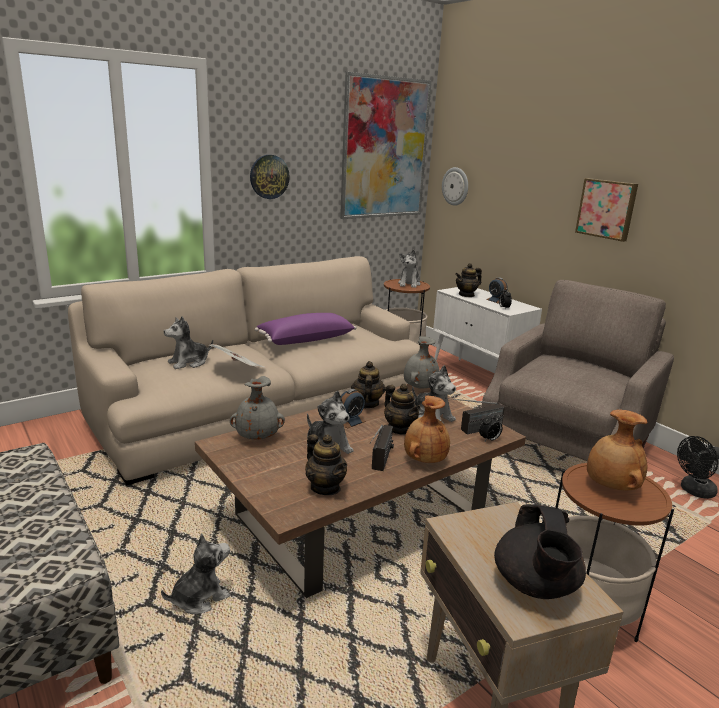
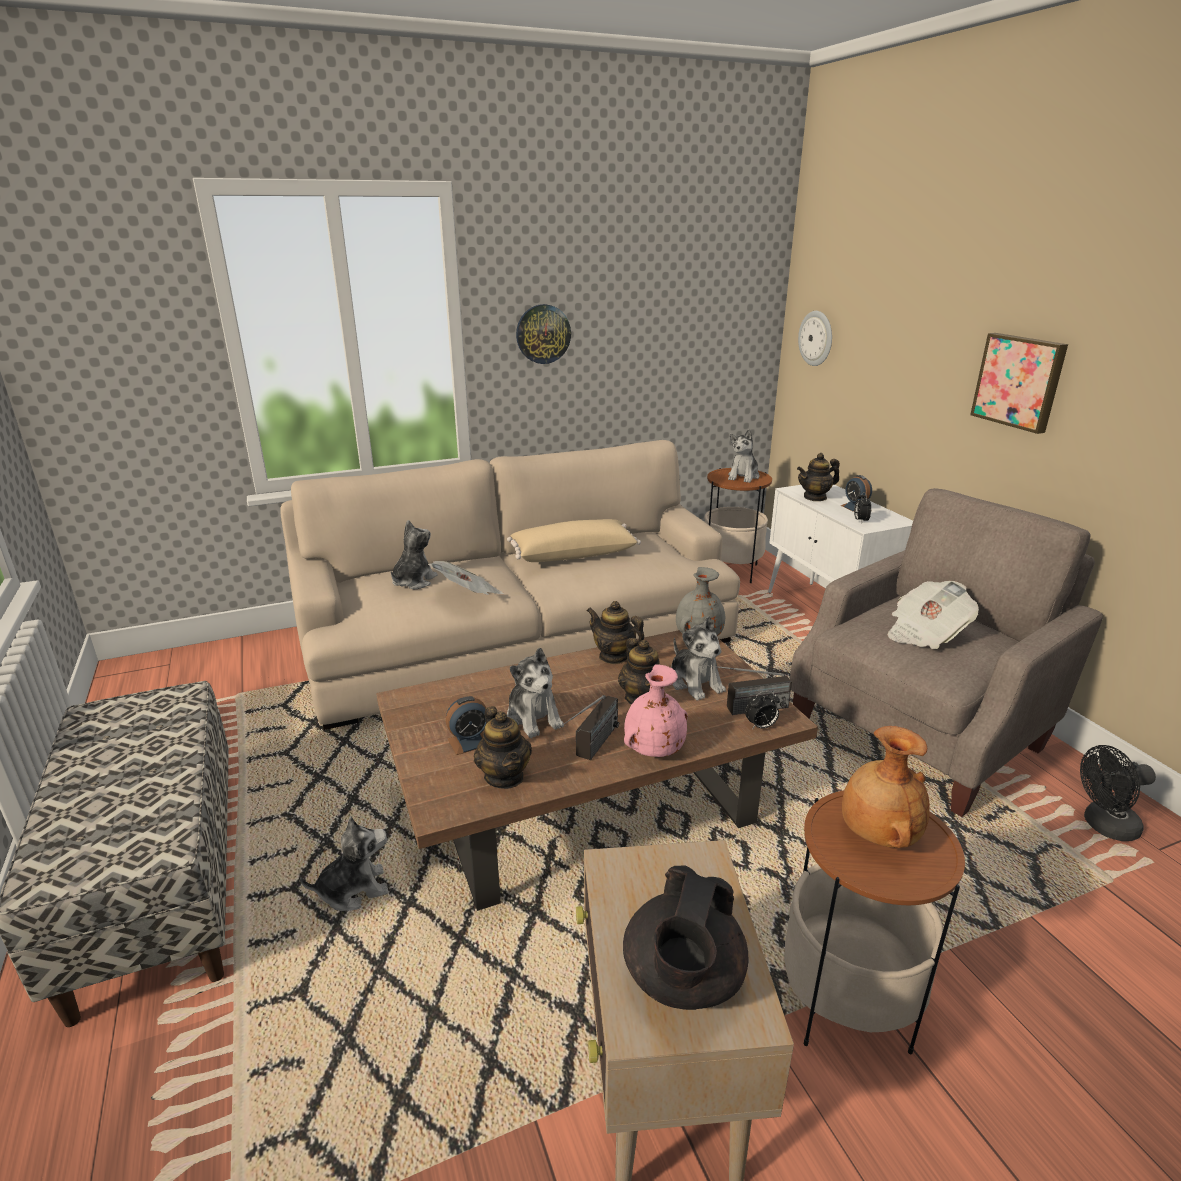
camera: 15 degrees right, 5 degrees up
(189, 362) = (413, 581): plush toy -> plush toy turned 135 degrees clockwise
(257, 437) = (453, 694): grey vase -> none
(305, 339) = (573, 554): purple pillow -> beige pillow
(350, 421) = (580, 680): alarm clock -> alarm clock (469, 741)
(367, 404) = (614, 656): teapot -> teapot turned 75 degrees counterclockwise
(385, 149) = (714, 287): picture -> none
(424, 460) = (653, 749): brown vase -> pink vase
(572, 374) = (925, 633): none -> newspaper

